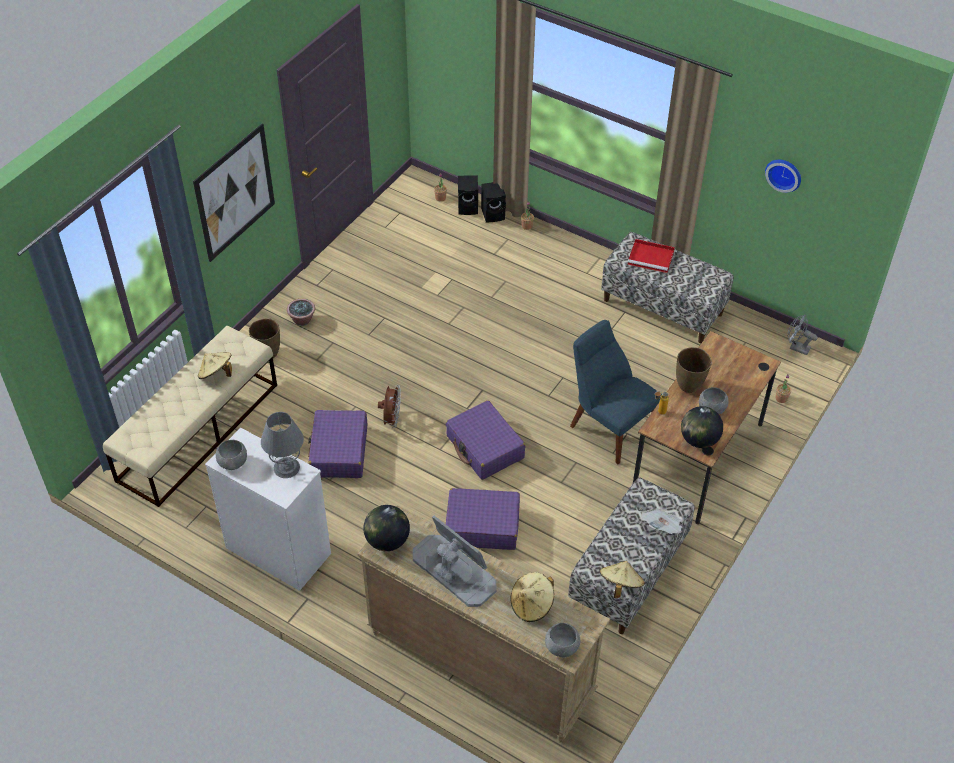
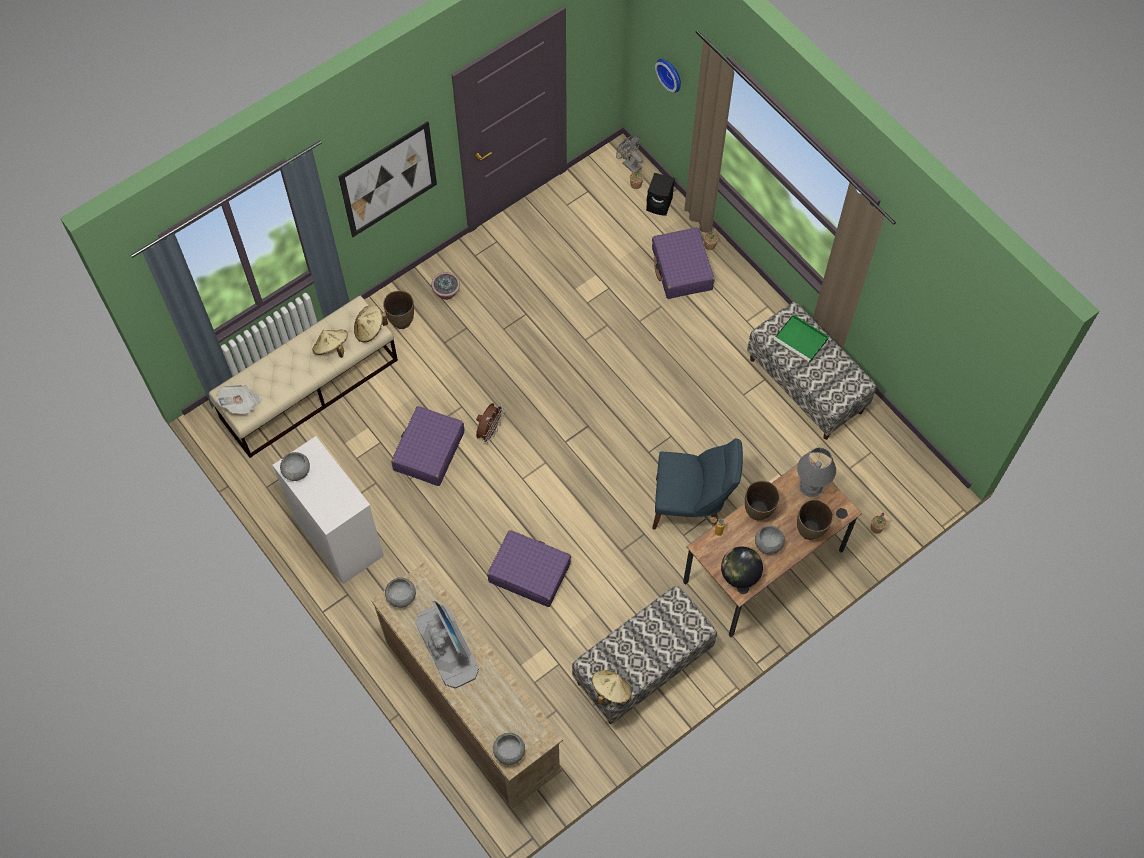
camera: 20 degrees right, 15 degrees up
(287, 467) = (341, 492): grey table lamp -> grey table lamp (811, 486)
(387, 541) = (401, 596): globe -> grey bowl
(485, 447) = (565, 490): purple suitcase -> purple suitcase (681, 269)
(494, 214) = (682, 220): black speaker -> none
(532, 605) = (500, 702): beige hat -> beige hat (370, 330)
(609, 428) = (691, 506): blue chair -> blue chair turned 120 degrees clockwise
(651, 257) = (801, 340): red tray -> green tray
(662, 527) = (675, 645): newspaper -> newspaper (241, 404)
(743, 387) = (810, 530): none -> brown vase
(784, 174) = (935, 323): wall clock -> wall clock (670, 73)
(796, 347) = (920, 474): grey fan -> grey fan (629, 164)

